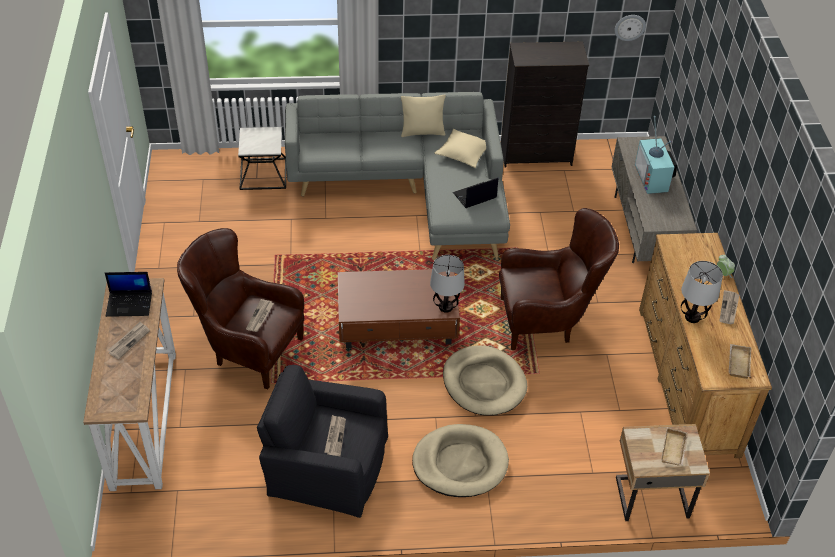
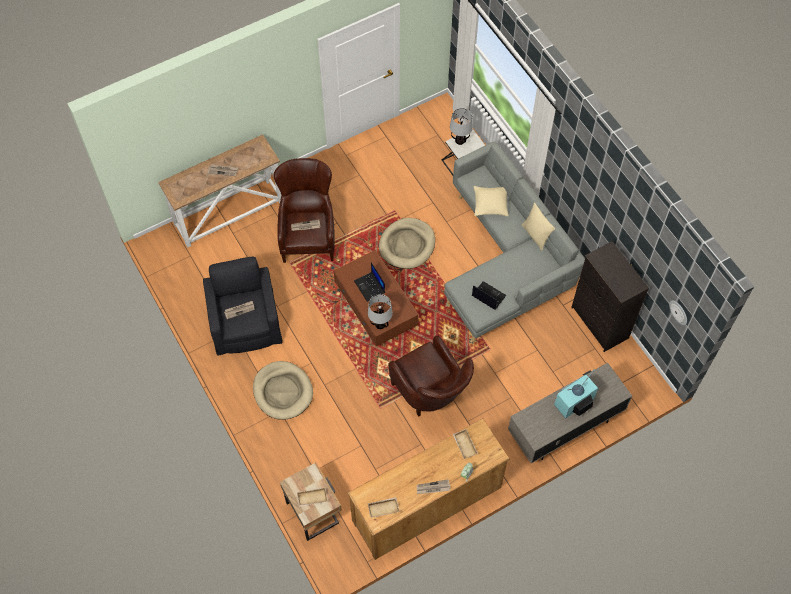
camera: 65 degrees right, 15 degrees up
(130, 304) = (250, 155): laptop -> laptop (370, 287)
(463, 153) = (529, 270): beige pillow -> beige pillow (490, 204)
(484, 383) = (353, 379): beige dog bed -> beige dog bed (407, 245)
(684, 262) = (464, 445): none -> beige tray
(692, 317) = (411, 466): table lamp -> table lamp (459, 140)

